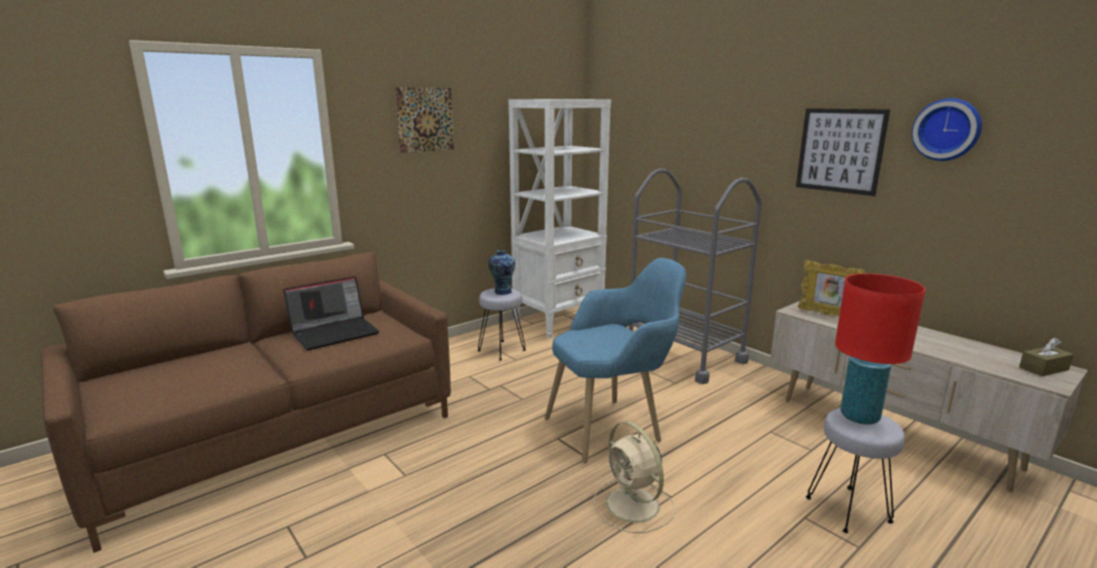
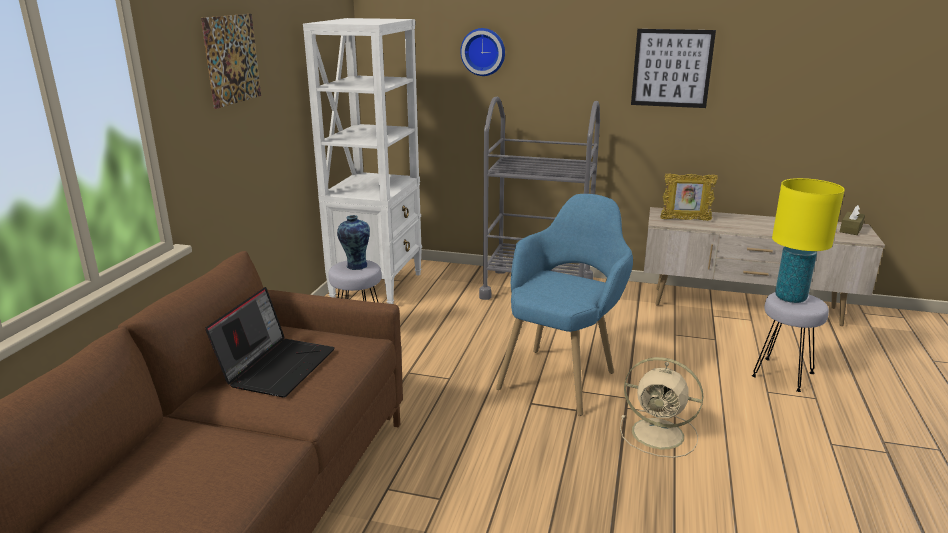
camera: 35 degrees left, 5 degrees up
(860, 417) = (790, 298): red table lamp -> yellow table lamp
(947, 129) = (763, 47): wall clock -> wall clock (483, 51)

